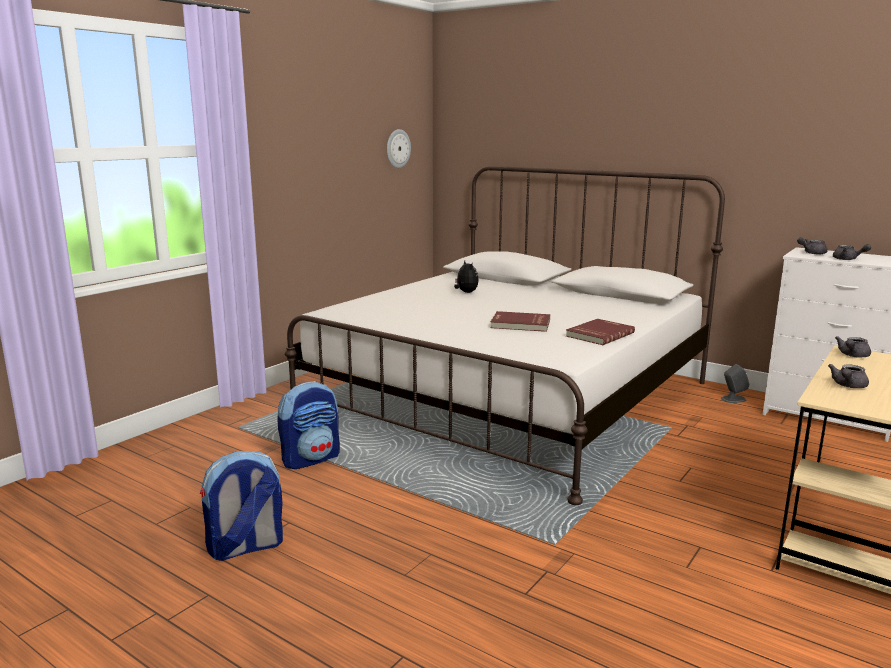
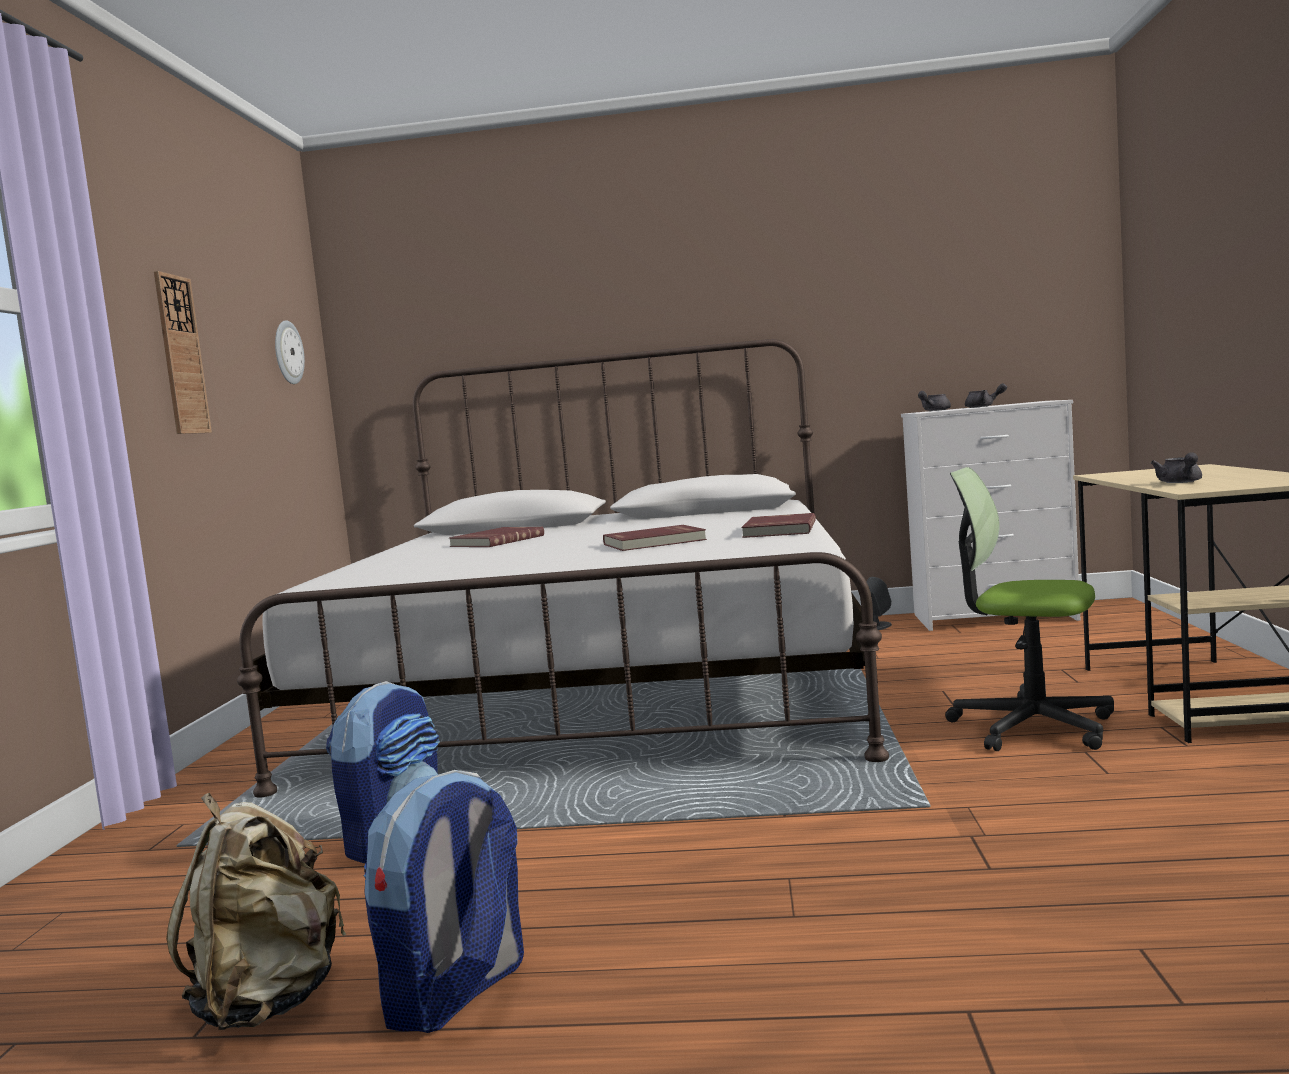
camera: 30 degrees left, 10 degrees down
(190, 519) = (269, 1000): none -> beige backpack
(311, 162) = (181, 355): none -> wall clock
(466, 292) = (496, 541): plush toy -> red book
(698, 516) = (1031, 726): none -> office chair
(852, 355) = (1113, 475): grey teapot -> none

